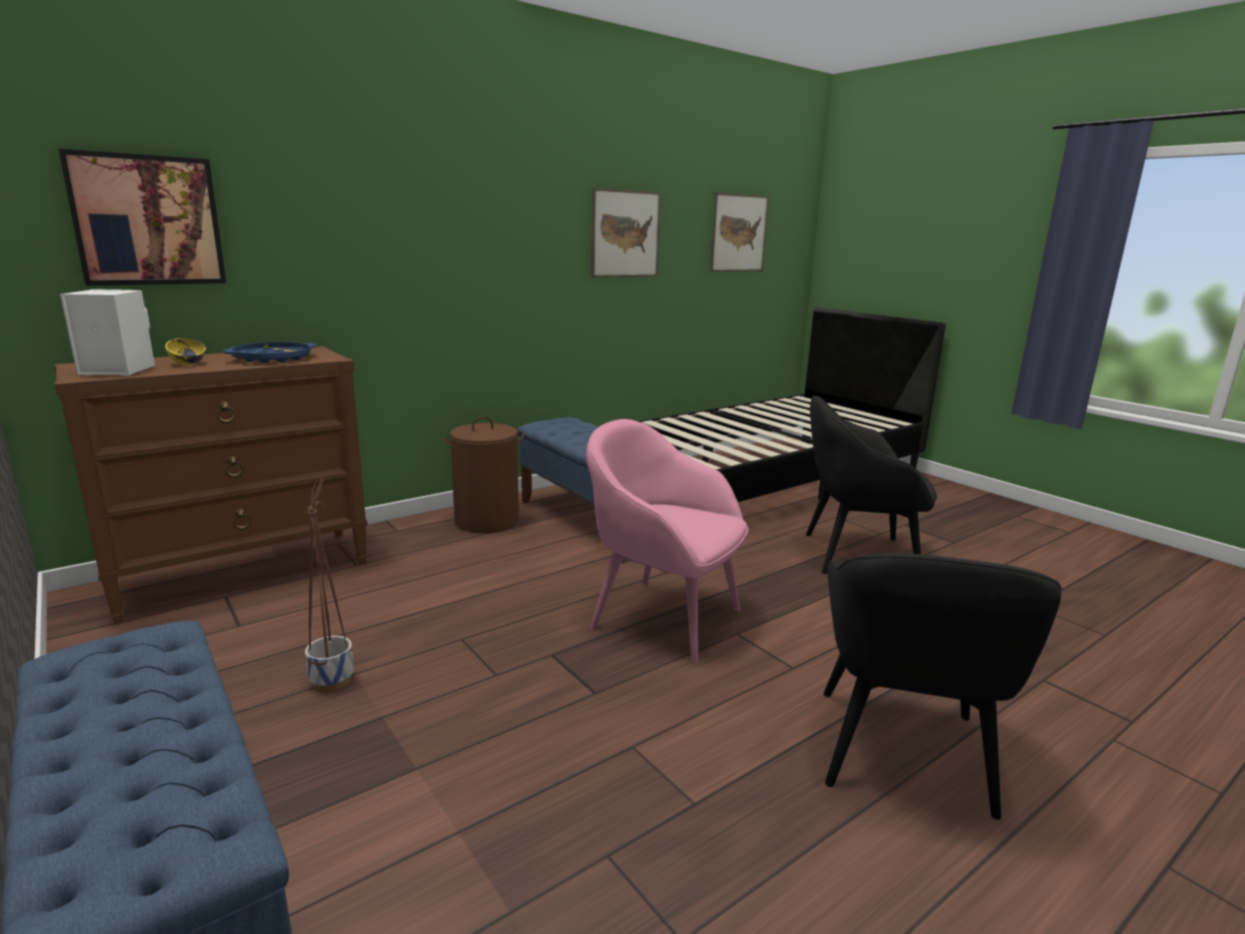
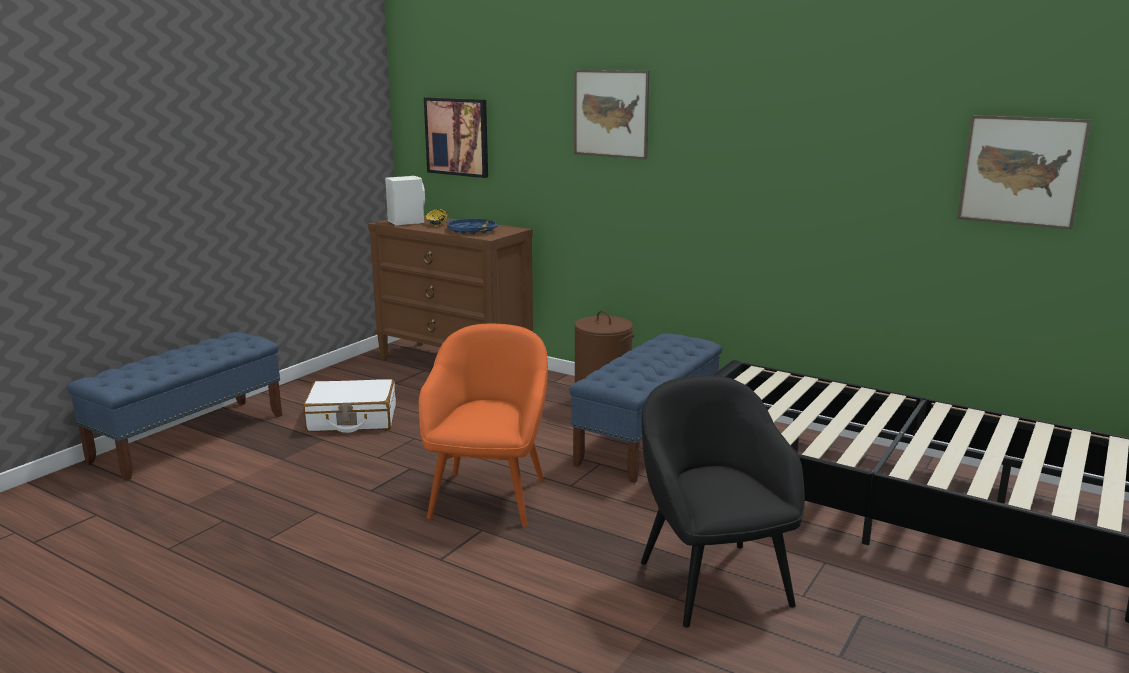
camera: 70 degrees right, 0 degrees up
(331, 680) = (352, 419): planter -> white suitcase
(625, 234) = (819, 162): picture -> picture (611, 113)
(663, 617) = (489, 496): pink armchair -> orange armchair
(902, 753) = (339, 614): black armchair -> none

